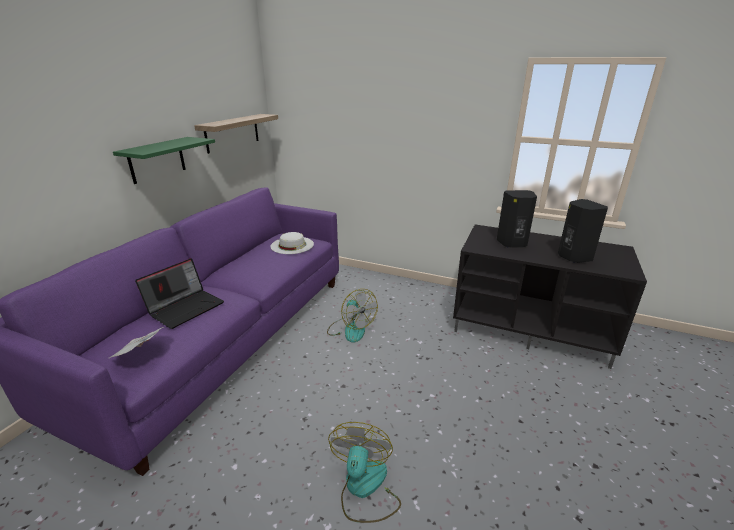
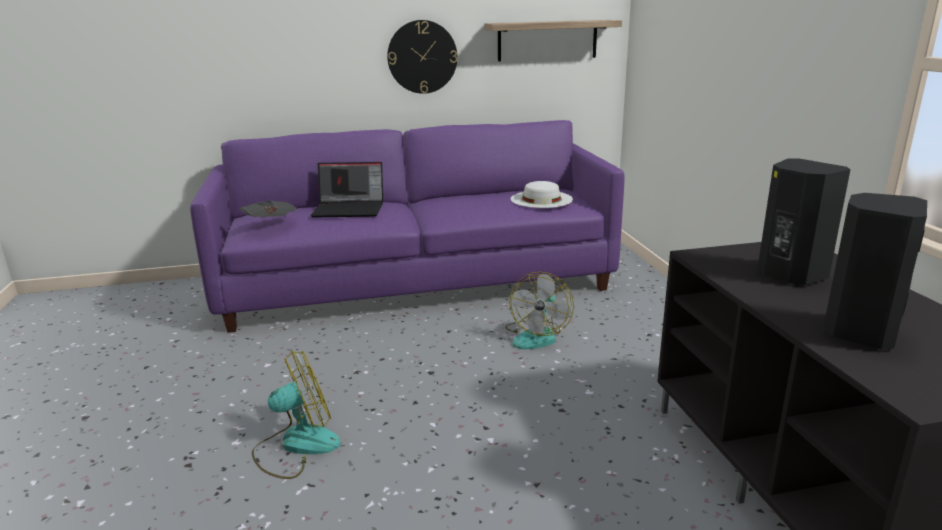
camera: 55 degrees right, 5 degrees down
(157, 160) = (422, 57): green shelf -> wall clock

